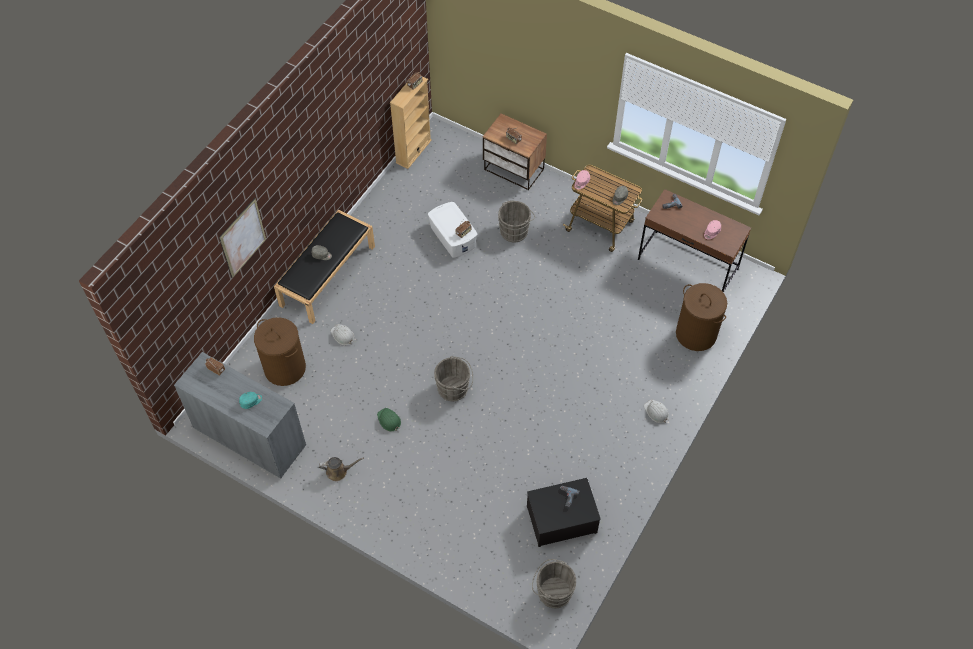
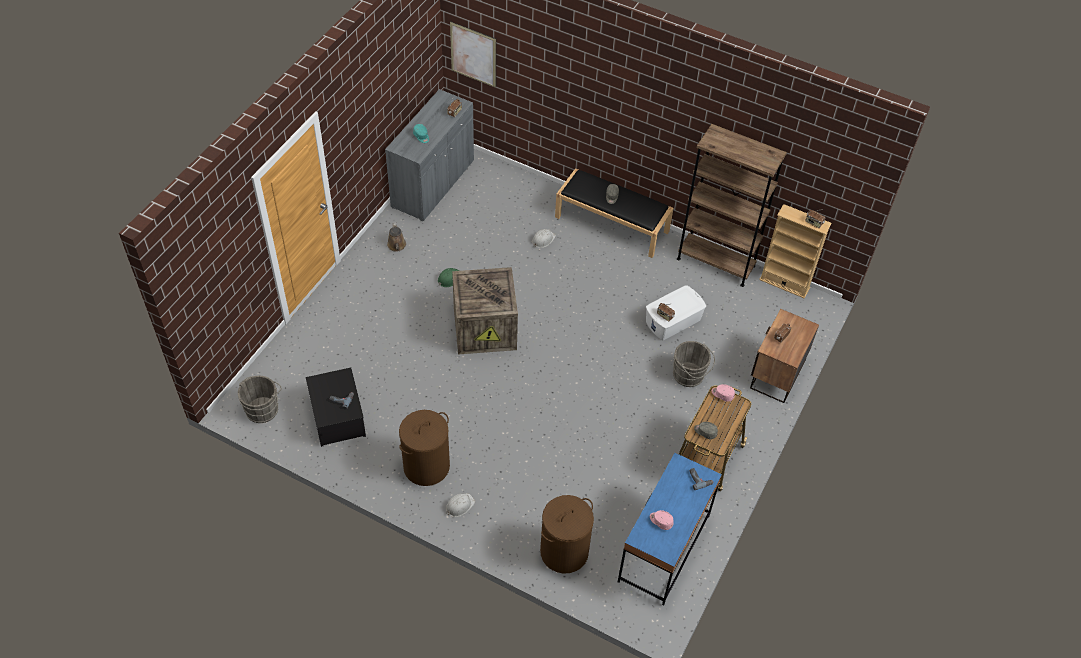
camera: 85 degrees right, 5 degrees down
(243, 238) = (566, 88): picture -> picture (473, 54)
(285, 368) = (505, 201): brown laundry basket -> brown laundry basket (426, 466)
(384, 198) = (715, 262): none -> brown bookcase
(455, 388) = (485, 328): grey bucket -> crate
(688, 264) = (664, 548): brown desk -> blue desk

